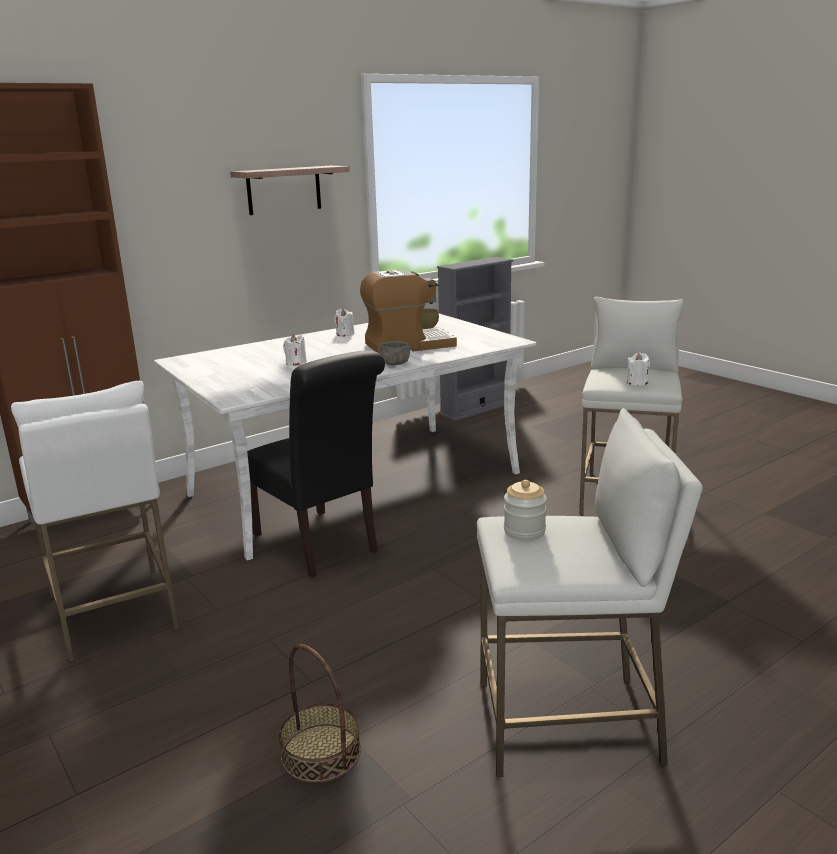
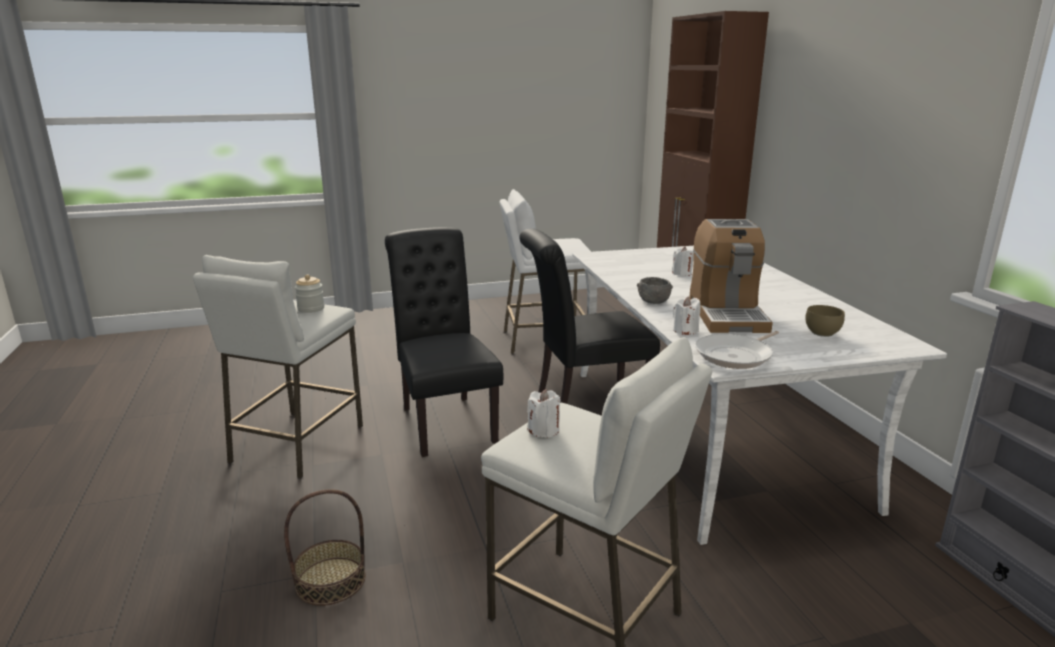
camera: 110 degrees right, 0 degrees up
(284, 190) = (896, 124): shelf -> none
(320, 752) = (367, 377): basket -> basket (331, 580)
(345, 334) = (797, 297): white candle -> white candle (685, 330)
(423, 621) = (445, 421): none -> black chair
(494, 339) = (736, 356): none -> frying pan

